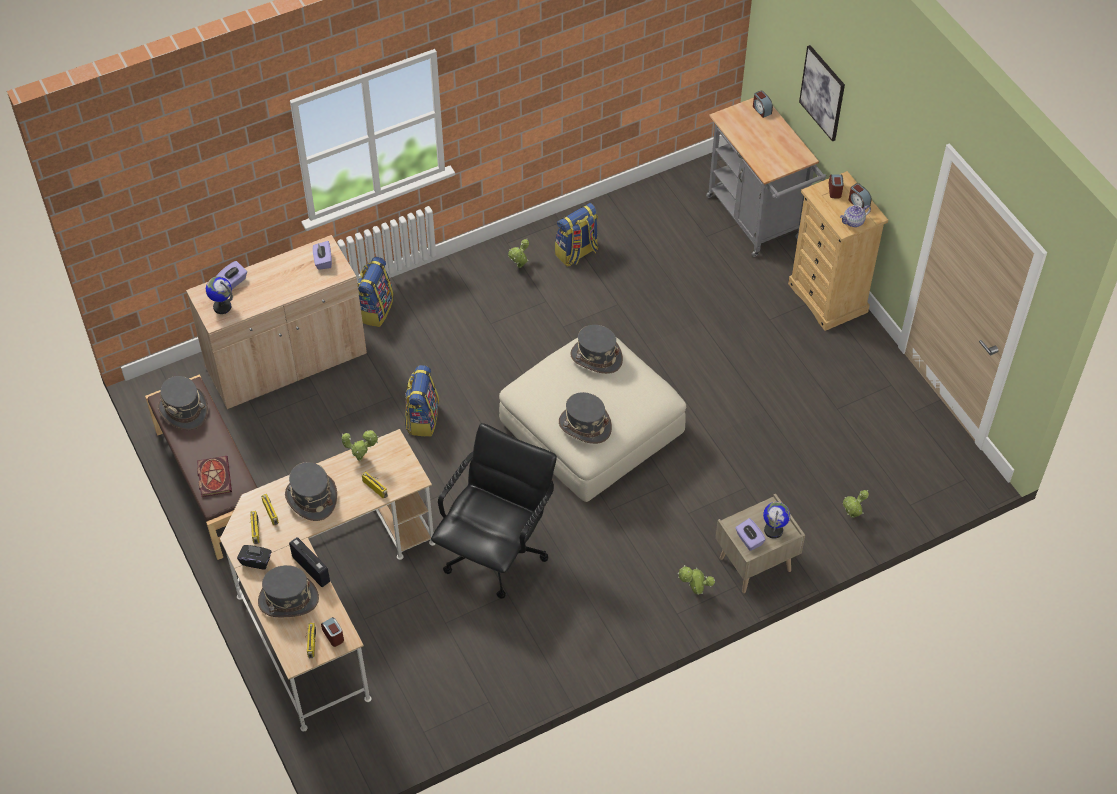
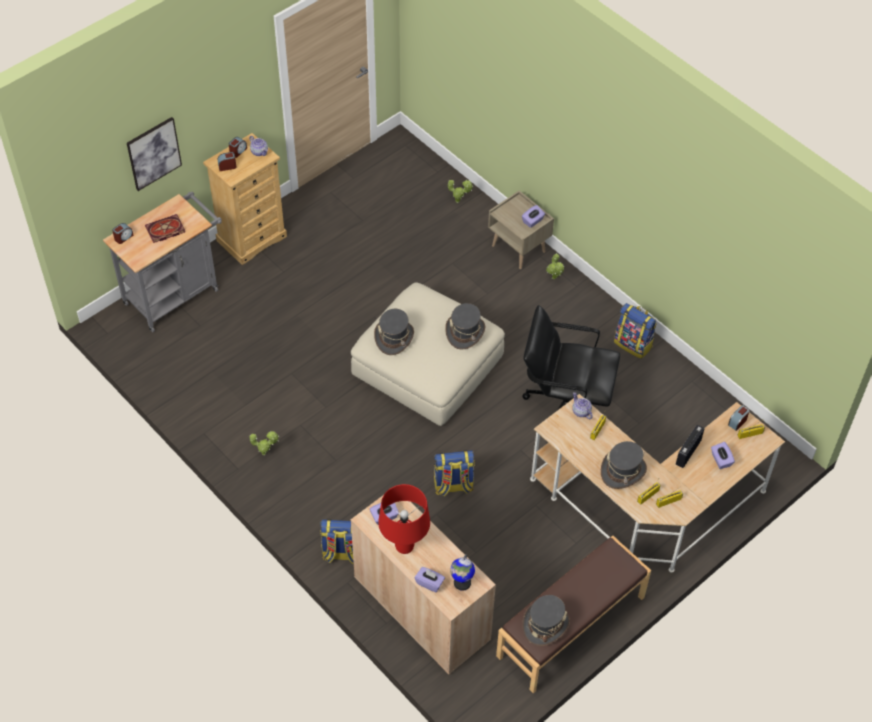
camera: 105 degrees left, 0 degrees up
(213, 477) = (606, 577): book -> book (164, 230)
(256, 561) = (696, 492): black tissue box -> none
(282, 270) = (404, 547): none -> red table lamp
(288, 600) = (720, 460): grey hat -> purple tissue box
(362, 458) = (572, 446): potted plant -> none
(405, 479) = (581, 411): none -> teapot
(577, 253) = (239, 413): backpack -> backpack (633, 344)
(773, 530) = (519, 209): globe -> none

